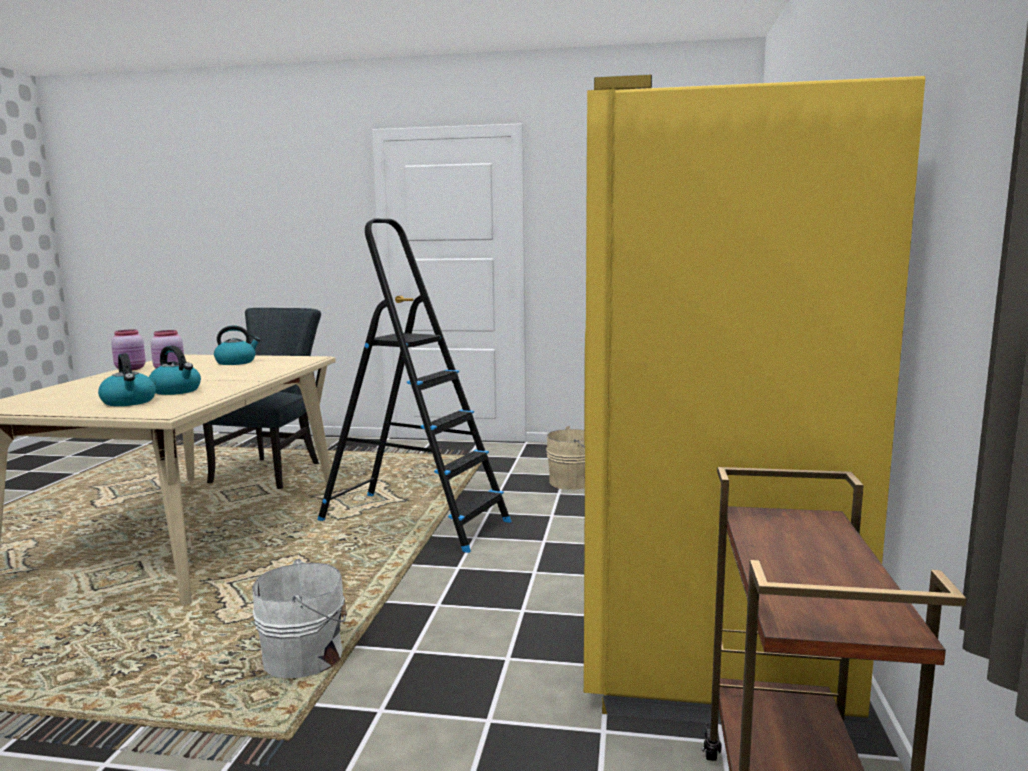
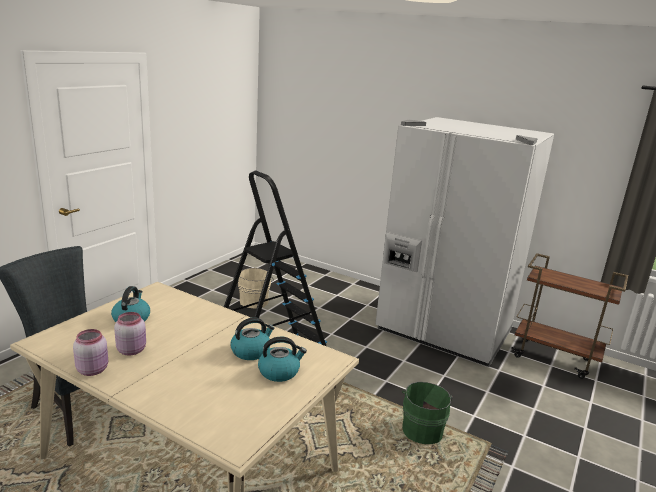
camera: 70 degrees left, 10 degrees up
(307, 657) = (422, 429): white bucket -> green bucket
(703, 636) = (444, 330): yellow fridge -> white fridge

